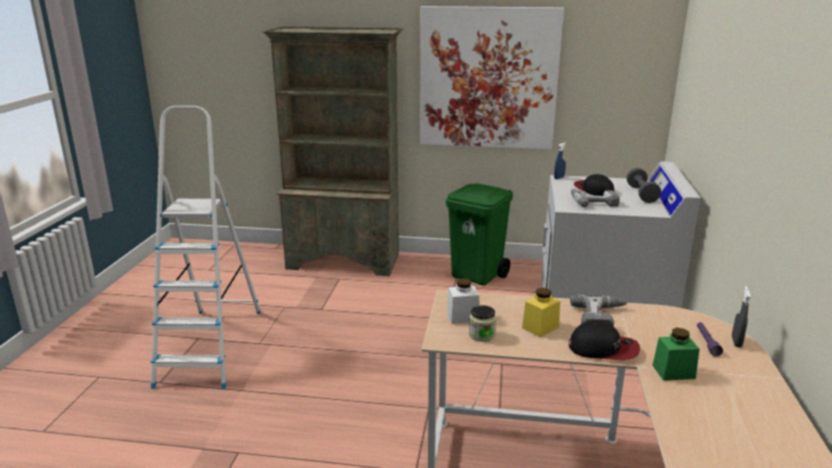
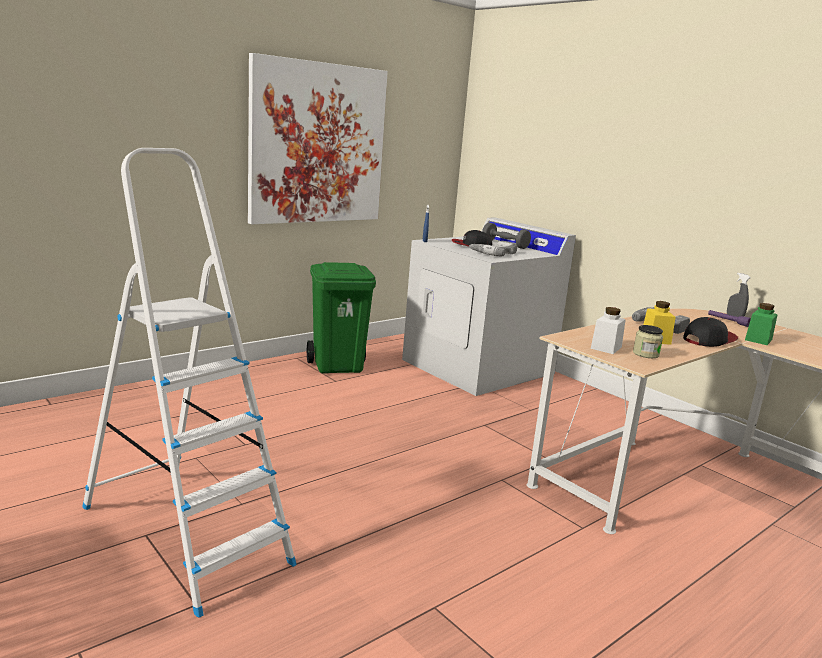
camera: 50 degrees left, 5 degrees down
(344, 261) = (176, 392): green bookcase -> none

